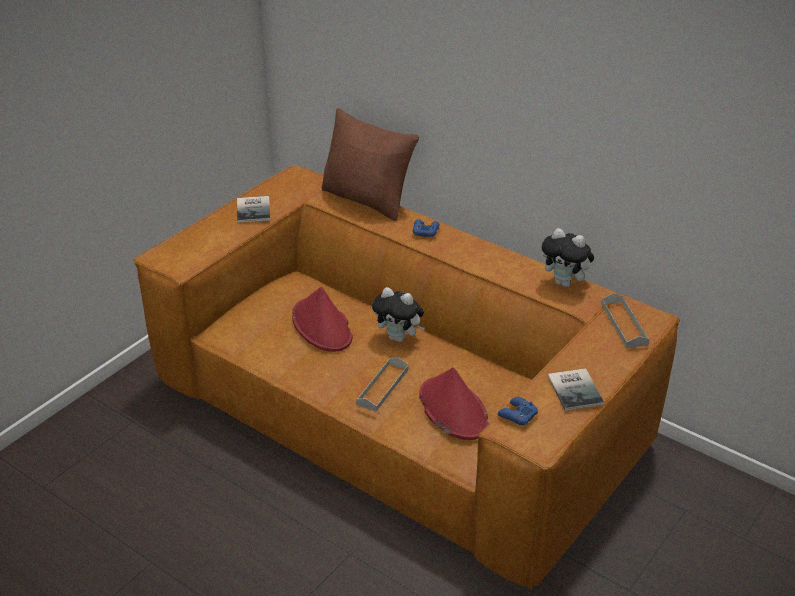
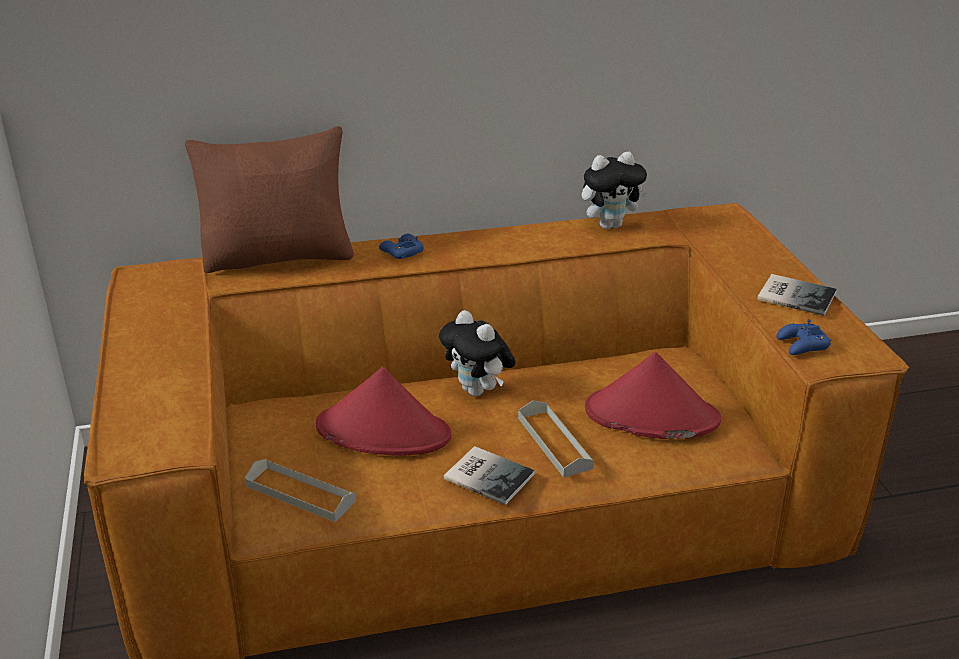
camera: 50 degrees left, 5 degrees down
(254, 209) = (158, 332): book -> book (488, 474)
(399, 338) = (478, 391): plush toy -> plush toy turned 75 degrees clockwise
(624, 324) = (717, 228): grey tray -> grey tray (300, 494)

